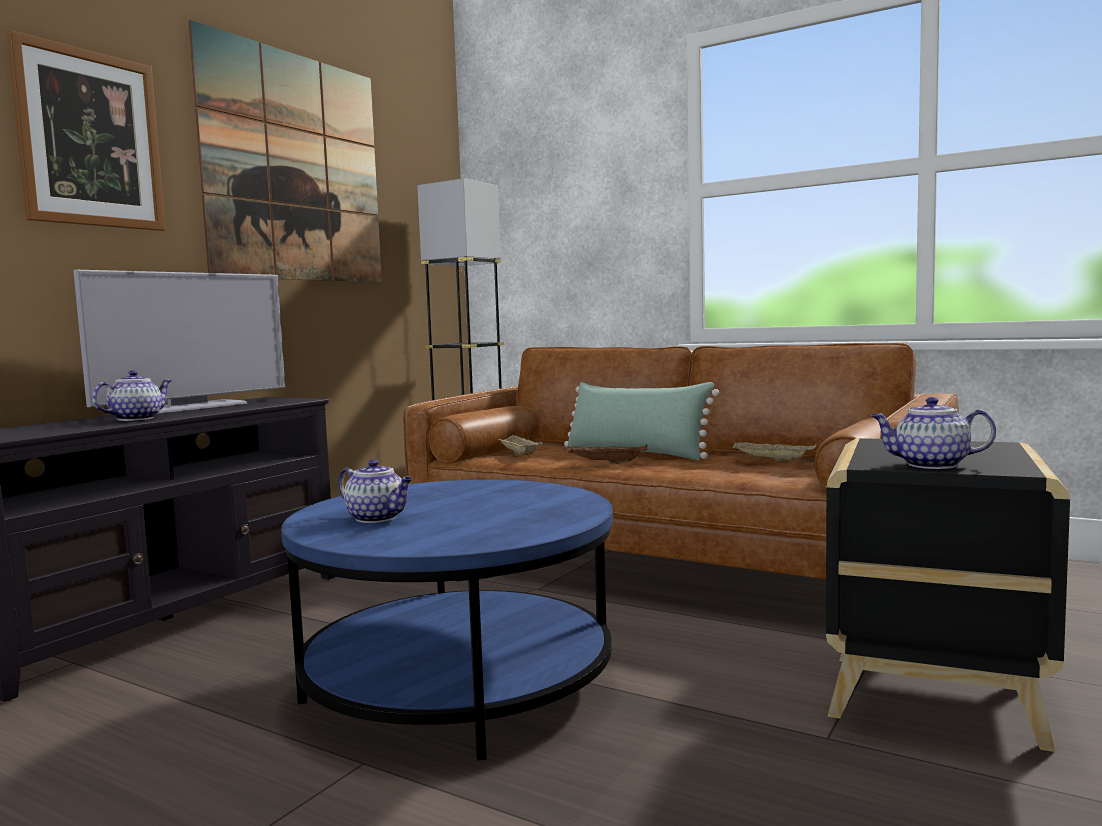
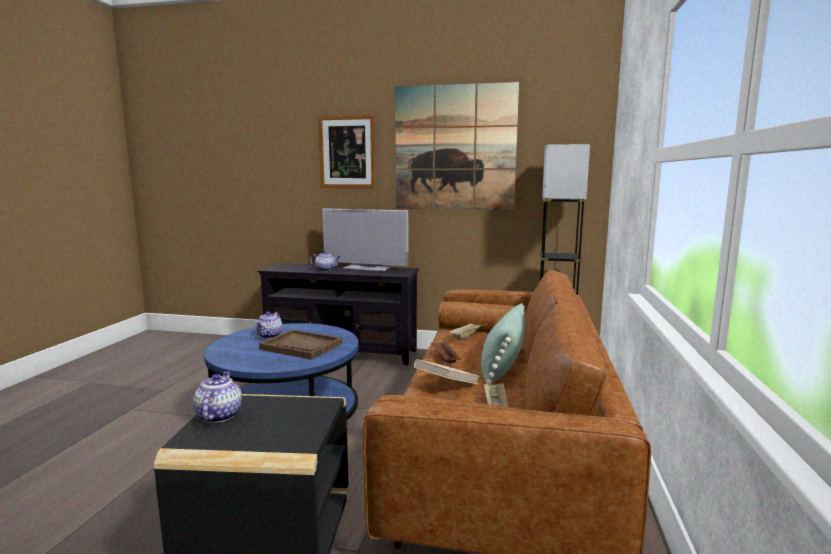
camera: 70 degrees right, 5 degrees up
(483, 501) = (301, 346): none -> brown tray
(701, 467) = (446, 385): none -> beige book

